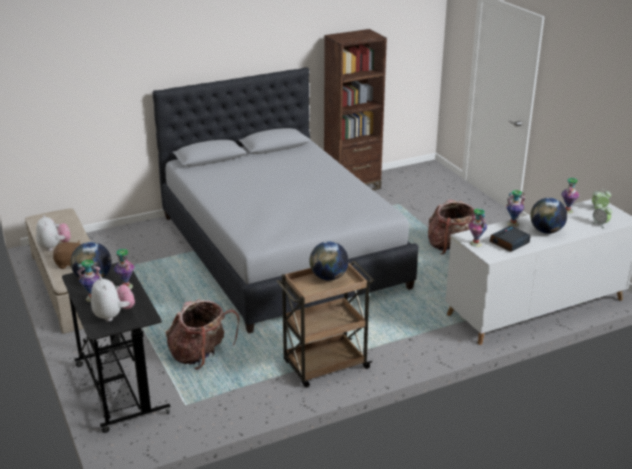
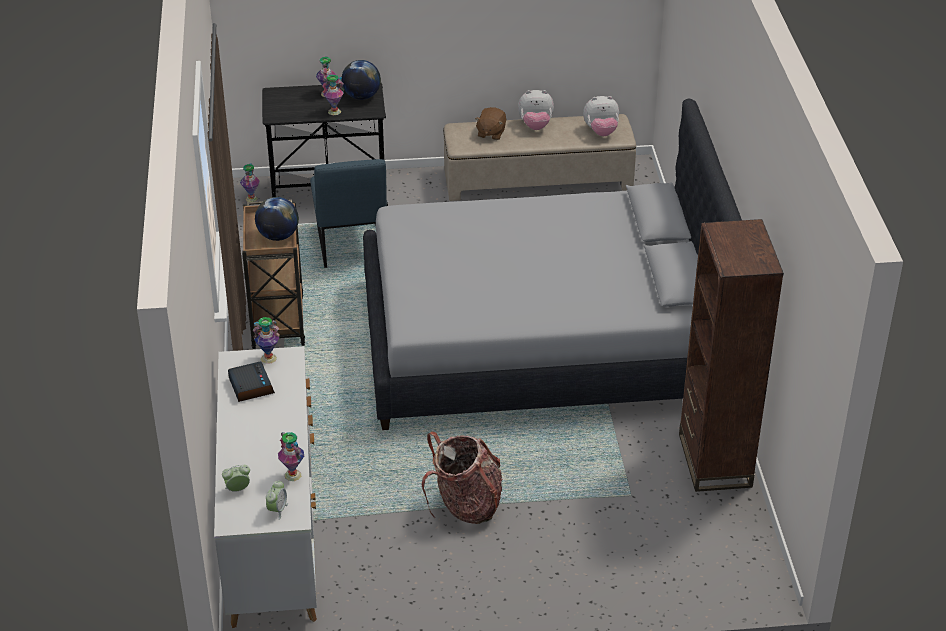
camera: 110 degrees right, 10 degrees up
(113, 315) = (290, 101): plush toy -> plush toy (601, 132)
(200, 355) = (350, 245): backpack -> blue chair
(513, 224) = (293, 408): vase -> vase (251, 198)
(546, 231) = (255, 430): globe -> none

